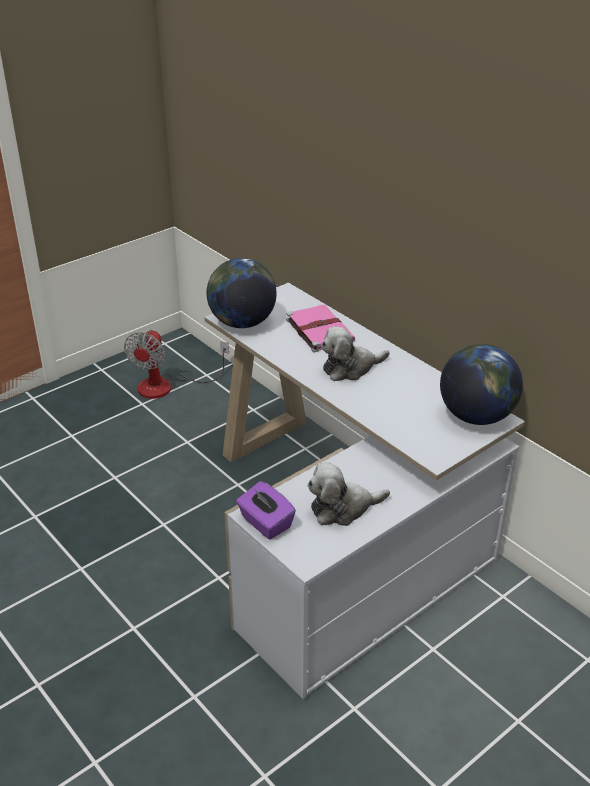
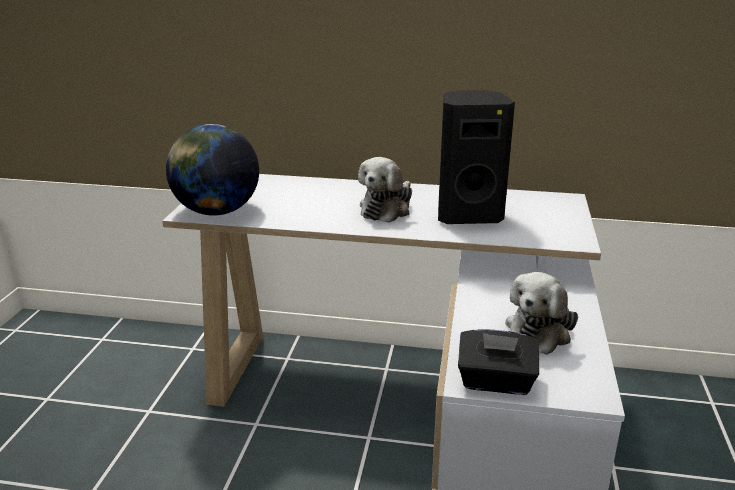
camera: 40 degrees left, 10 degrees down
(167, 385) = (62, 368): fan -> none
(265, 523) = (496, 382): purple tissue box -> black tissue box
(319, 330) = (307, 193): pink book -> none
(397, 399) = (467, 215): none -> black speaker
(476, 416) = (548, 203): globe -> none

